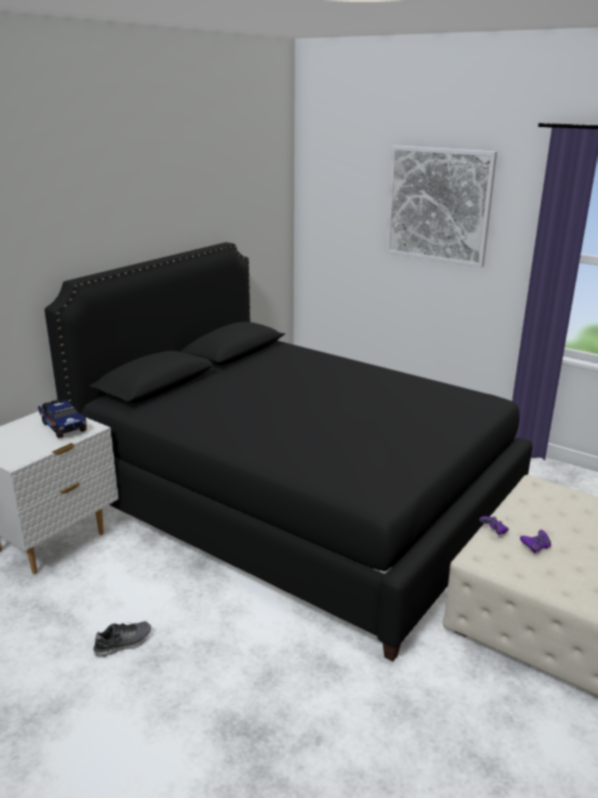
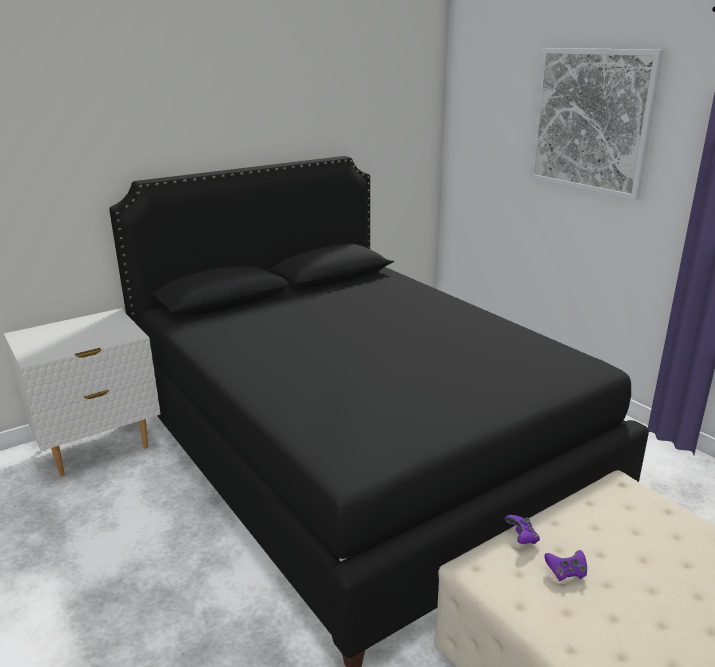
camera: 20 degrees right, 0 degrees up
(63, 426) = (108, 330): toy truck -> none
(123, 644) = (86, 570): shoe -> none

